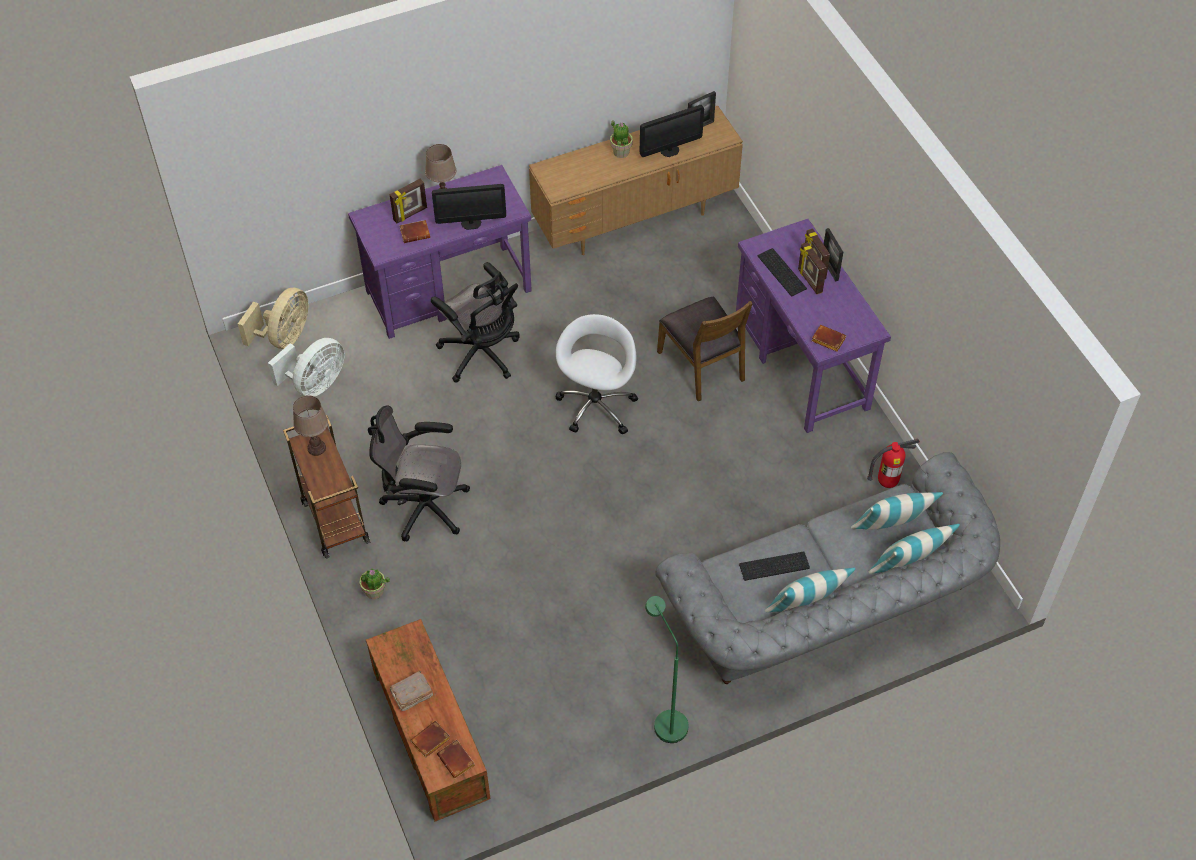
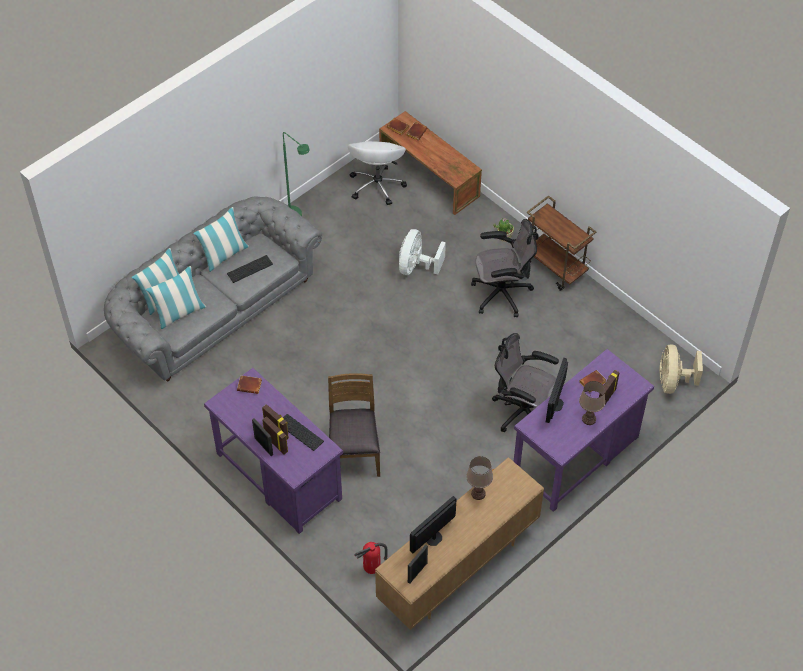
camera: 160 degrees right, 0 degrees up
(315, 384) = (627, 353): white fan -> white fan (416, 266)
(316, 448) = (571, 237): brown table lamp -> brown table lamp (478, 493)
(411, 695) = (439, 150): brown book -> none
(471, 223) = (556, 404): monitor -> monitor turned 45 degrees counterclockwise
(597, 406) = (419, 397): white office chair -> white office chair (377, 187)
(621, 151) = (474, 524): potted plant -> none
(702, 365) = (353, 452): brown chair -> brown chair turned 45 degrees clockwise
(887, 482) = (192, 401): fire extinguisher -> fire extinguisher (372, 569)

